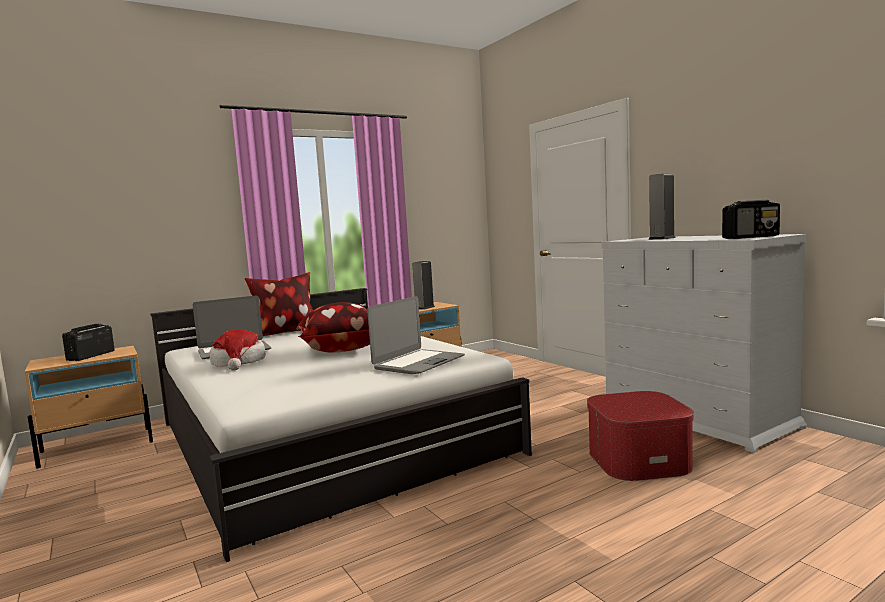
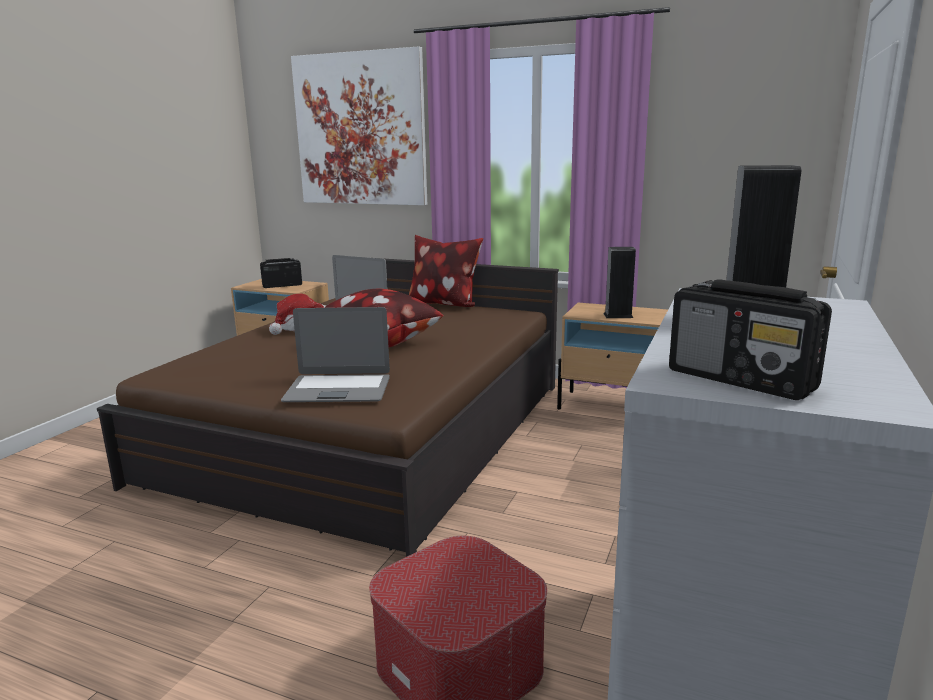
camera: 55 degrees right, 10 degrees up
(152, 189) = (360, 130): none -> picture
(325, 437) = (370, 430): white bed -> brown bed

